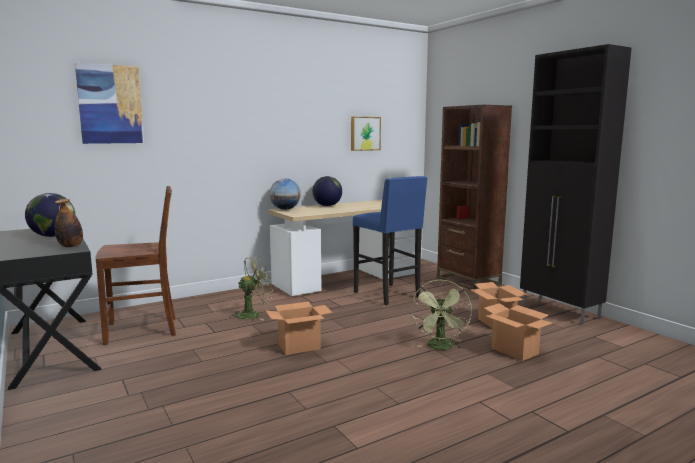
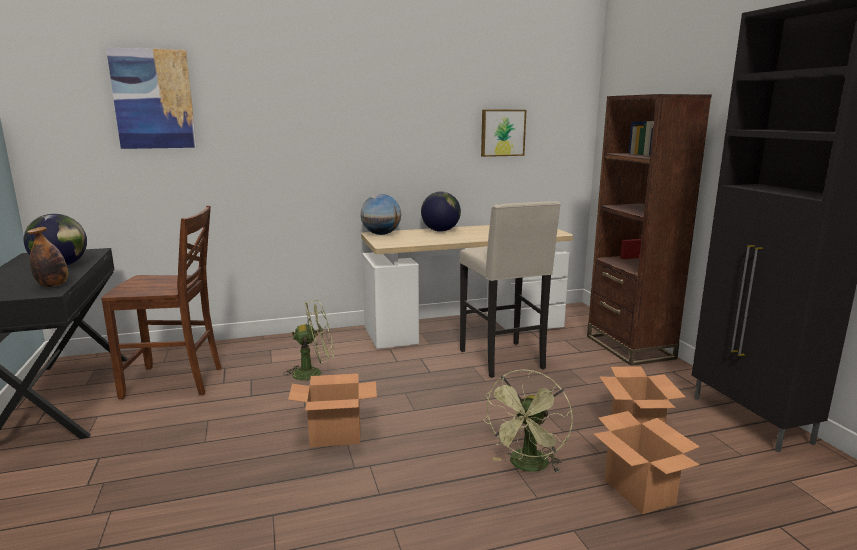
camera: 15 degrees right, 5 degrees up
(388, 295) = (504, 360): blue stool -> beige stool

